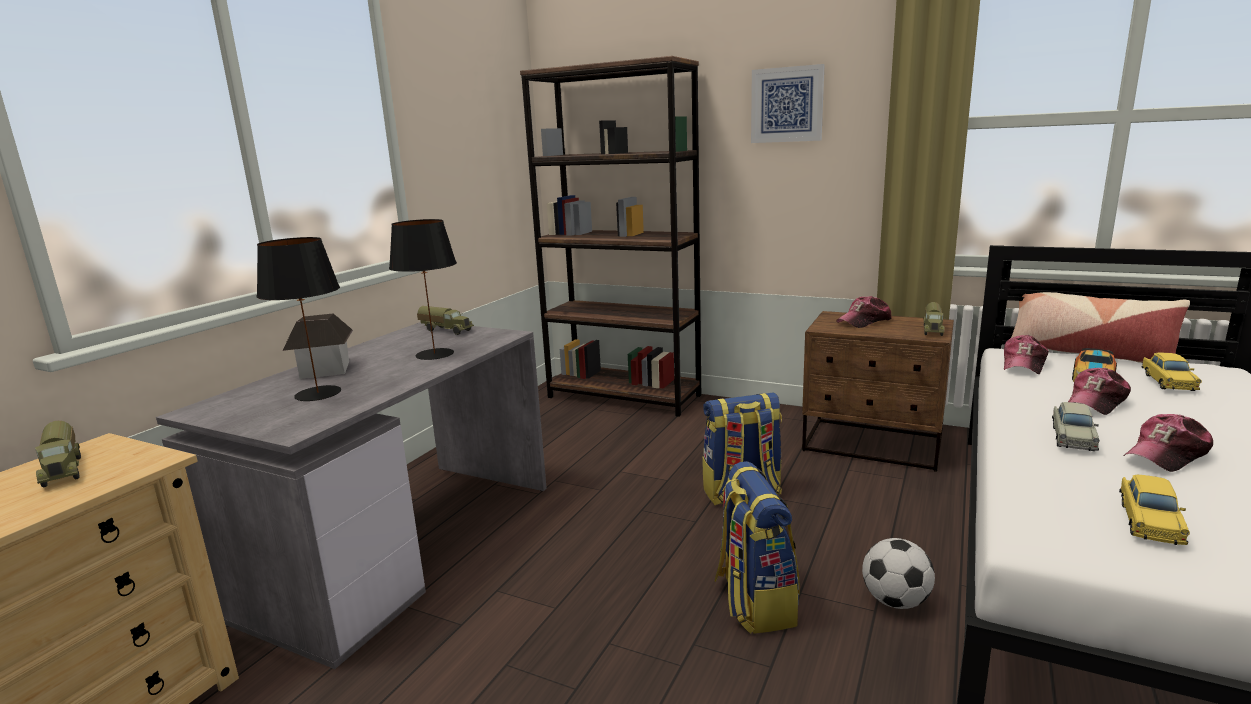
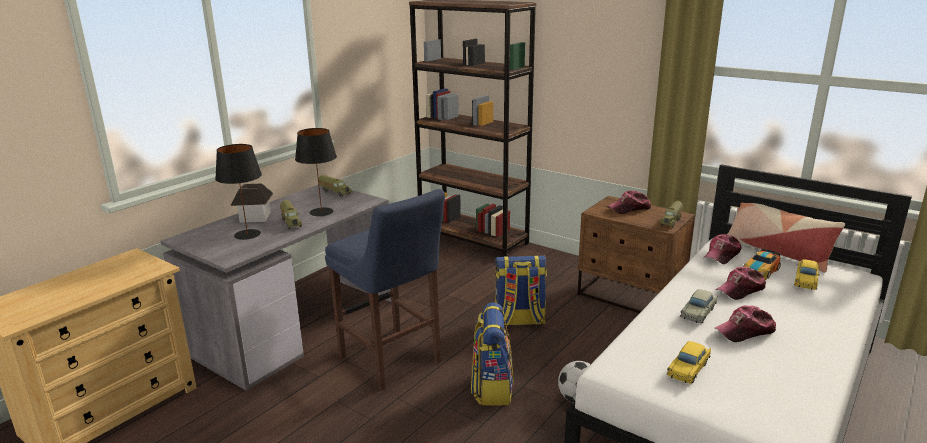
camera: 10 degrees right, 5 degrees up
(64, 469) = (115, 268): toy truck -> toy truck (291, 222)
(577, 581) = (392, 361): none -> blue stool
(787, 105) = (595, 41): picture -> none

